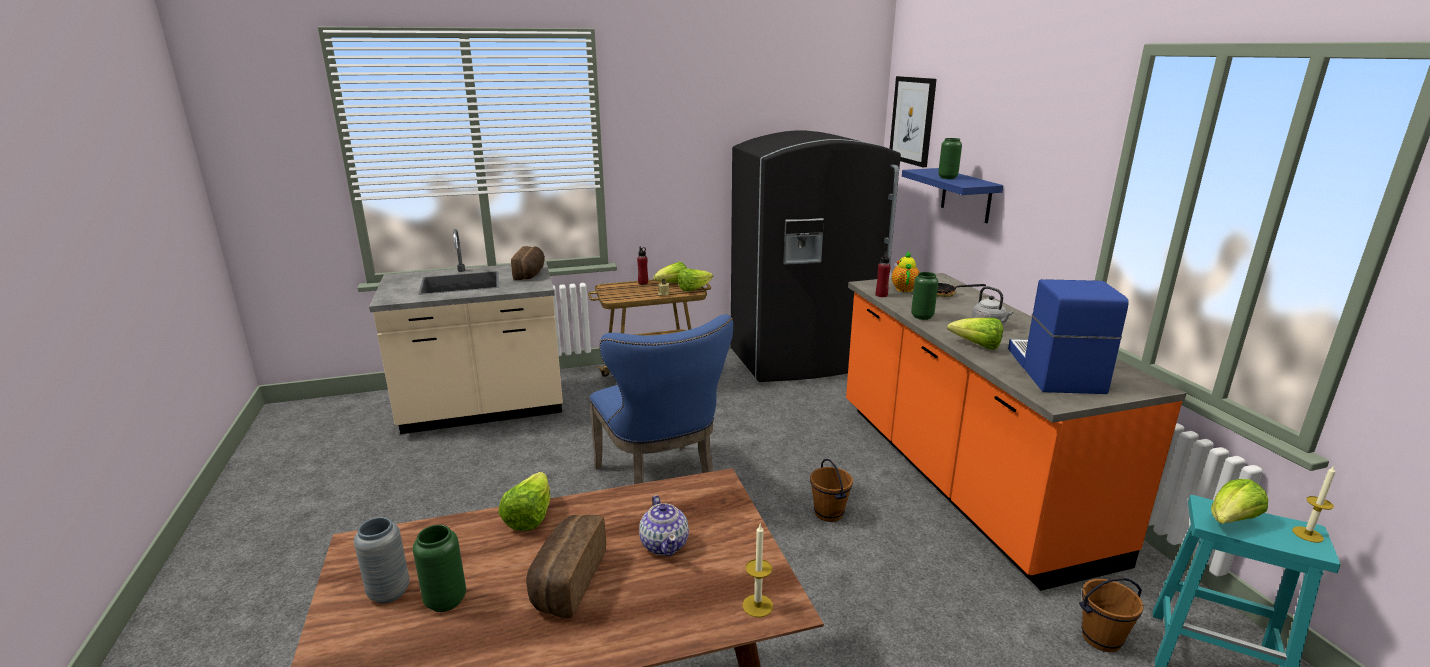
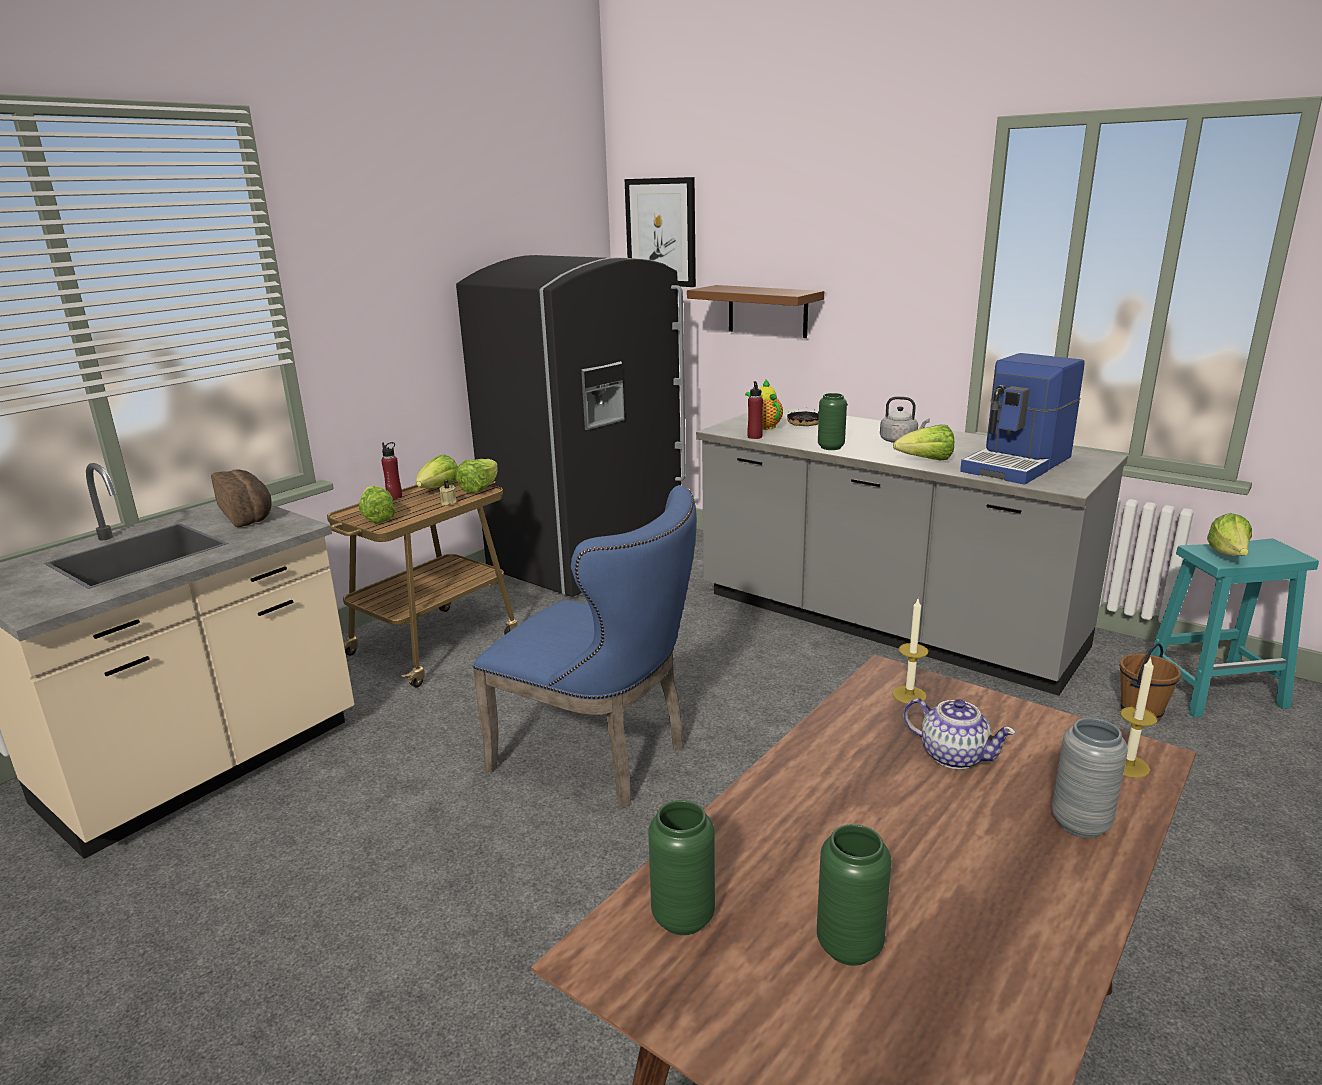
camera: 35 degrees left, 0 degrees up
(389, 592) = (762, 982): grey vase -> grey vase (1080, 824)
(530, 517) = (764, 802): lettuce -> lettuce (377, 518)
(565, 581) = (932, 844): bread -> none
(829, 513) = (815, 706): brown bucket -> none
(947, 178) = (756, 291): green vase -> green vase (683, 917)
(962, 477) = (884, 623): orange counter -> grey counter
(966, 195) = (767, 311): blue shelf -> brown shelf
(1053, 371) = (1019, 464): coffee machine -> coffee machine turned 105 degrees counterclockwise
(1307, 534) = (1275, 547): candle -> candle (909, 695)

